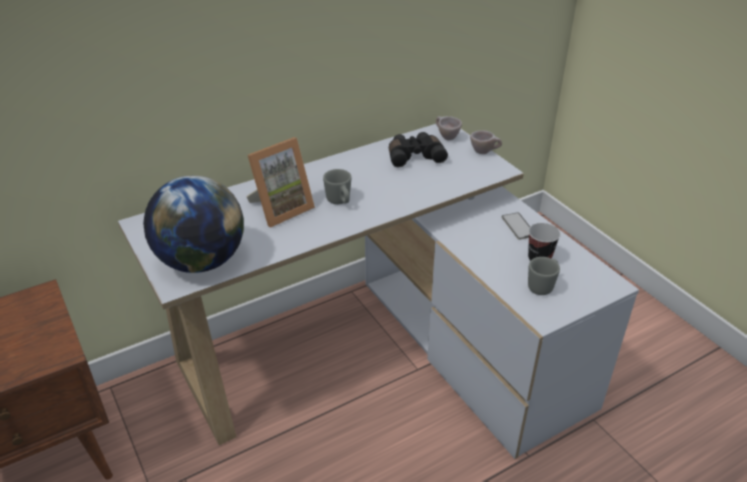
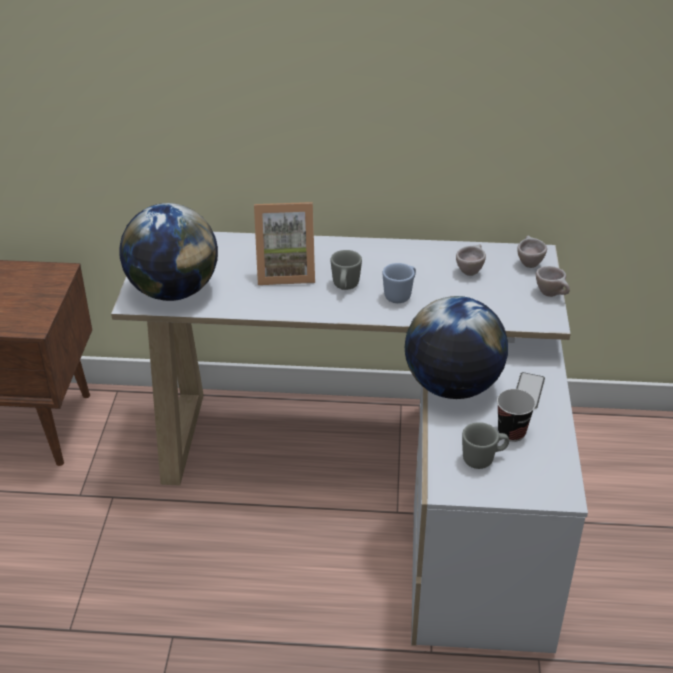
camera: 35 degrees right, 0 degrees up
(386, 191) = (400, 295): none -> blue mug
(414, 156) = (470, 270): black binoculars -> beige cup
(468, 245) = (452, 386): none -> globe

